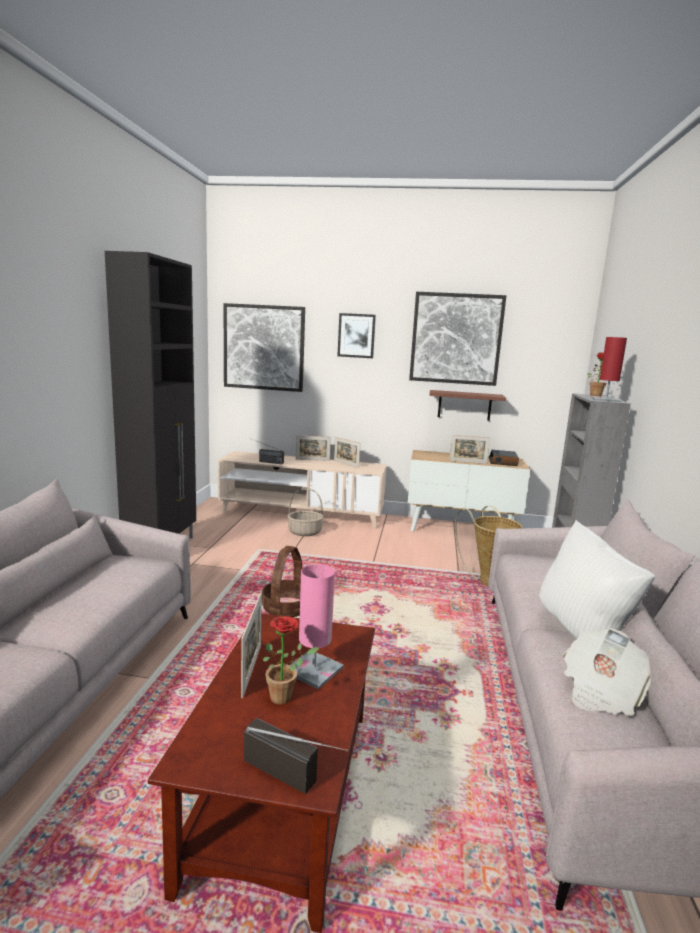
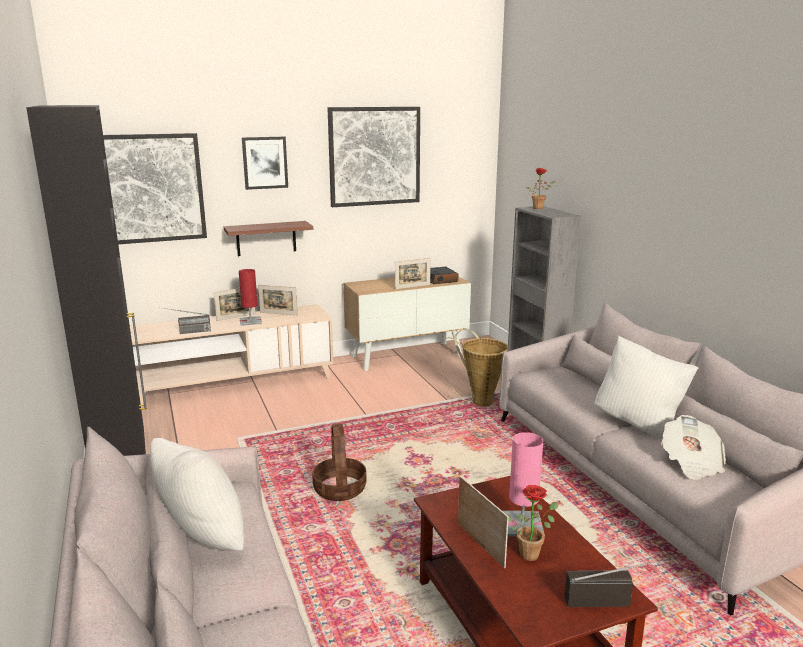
camera: 30 degrees left, 5 degrees up
(78, 587) = (201, 542): none -> white pillow
(305, 532) = (263, 403): basket -> none
(464, 405) = (390, 226): shelf -> shelf (266, 238)
(606, 400) = (558, 214): red table lamp -> red table lamp (250, 321)

